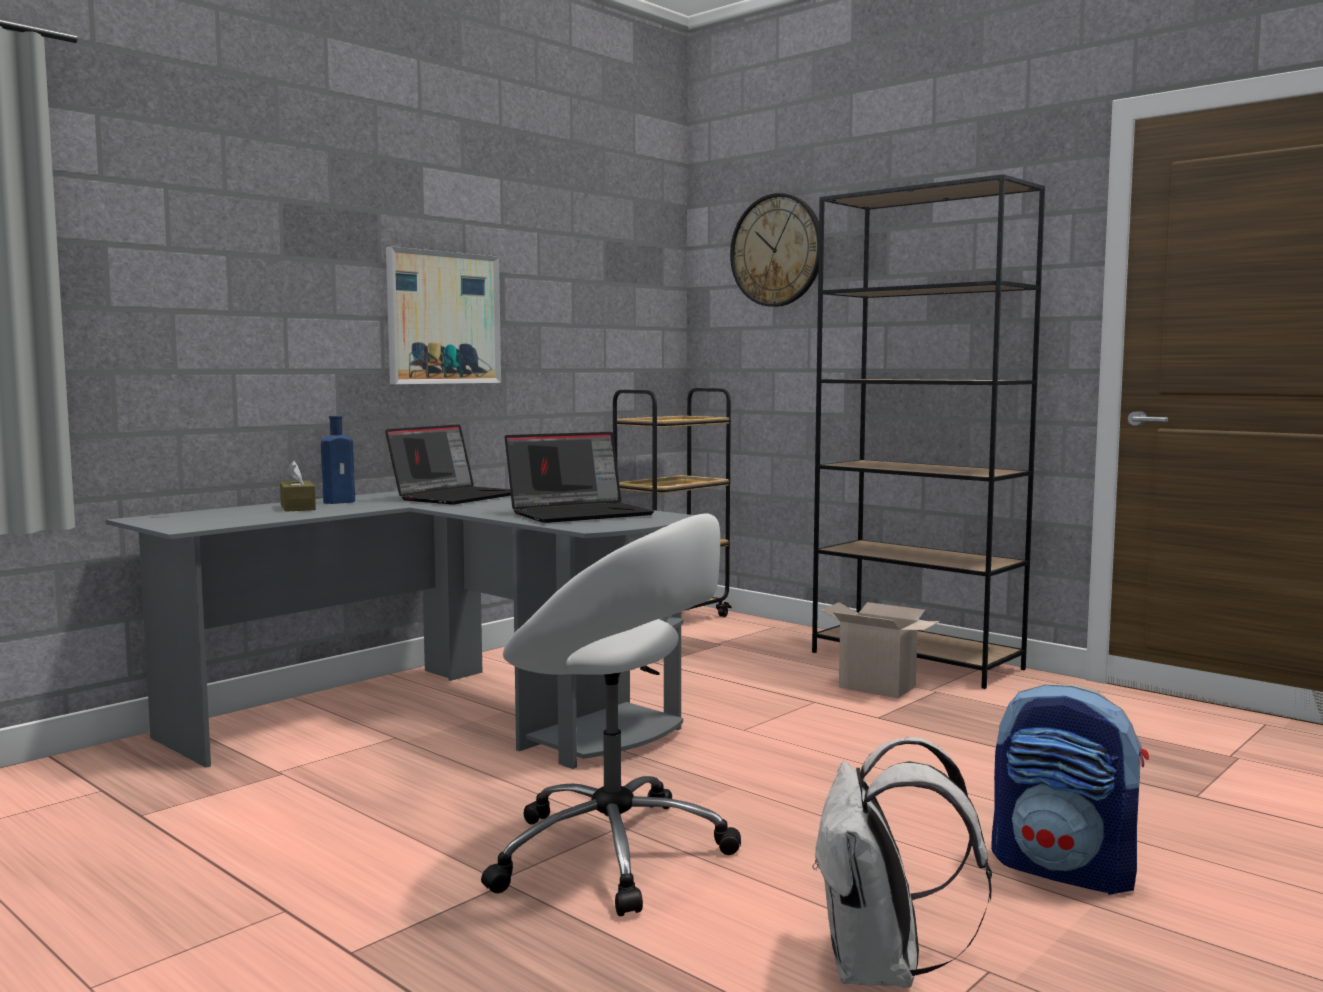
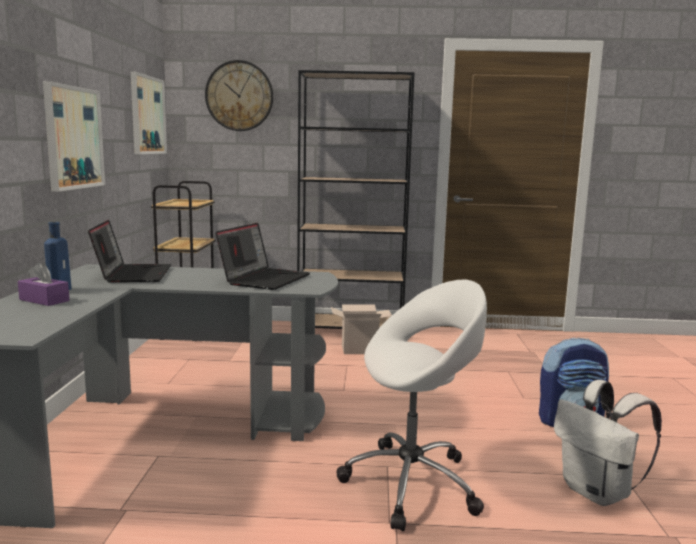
camera: 40 degrees left, 5 degrees up
(298, 507) = (44, 300): brown tissue box -> purple tissue box
(628, 289) = (147, 115): none -> picture

